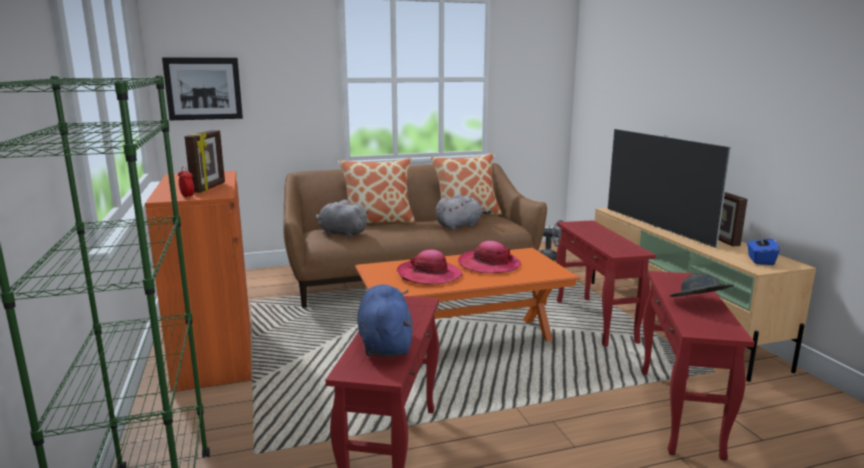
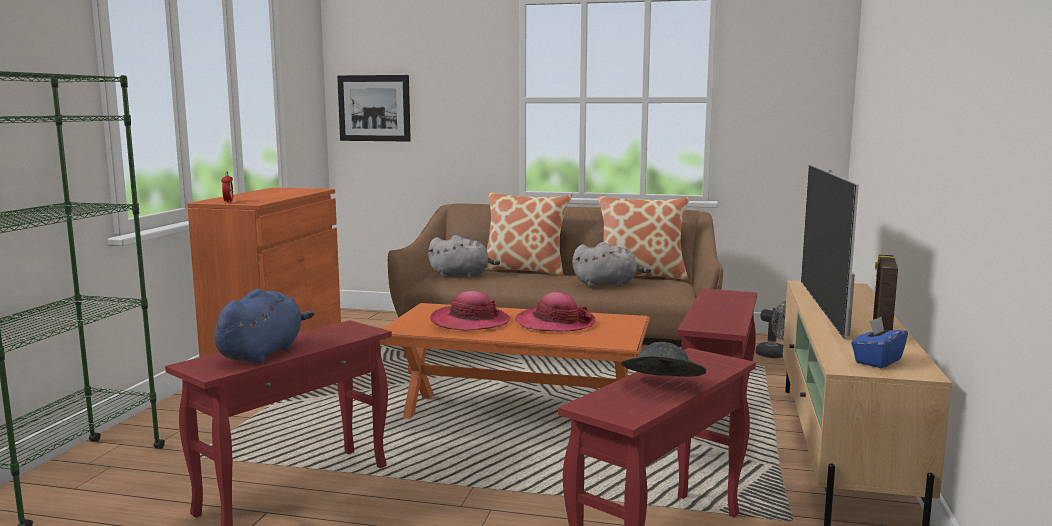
camera: 30 degrees right, 5 degrees down
(209, 188) = (266, 198): picture frame -> none
(341, 233) = (462, 275): grey plush toy -> grey plush toy turned 135 degrees clockwise

